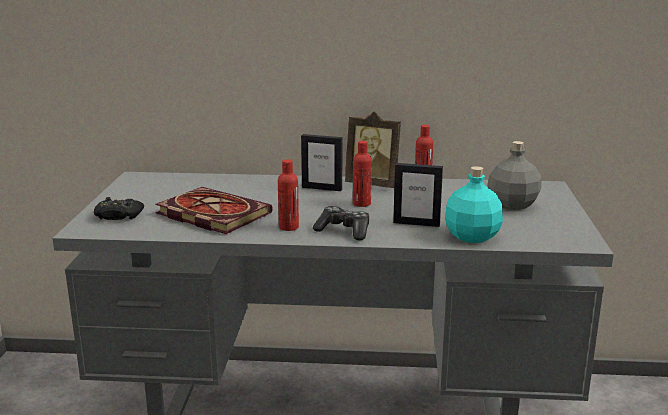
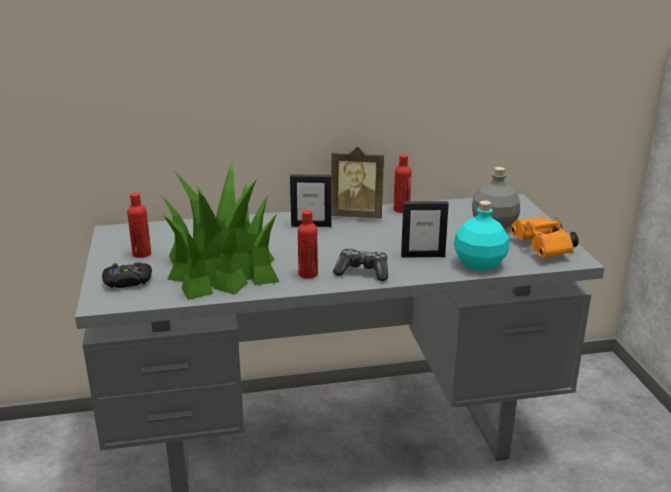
camera: 15 degrees left, 5 degrees up
(210, 214) = (221, 268): book -> potted plant
(361, 203) = (359, 239): red bottle -> red bottle (142, 254)
(553, 231) = (543, 249): none -> orange binoculars

